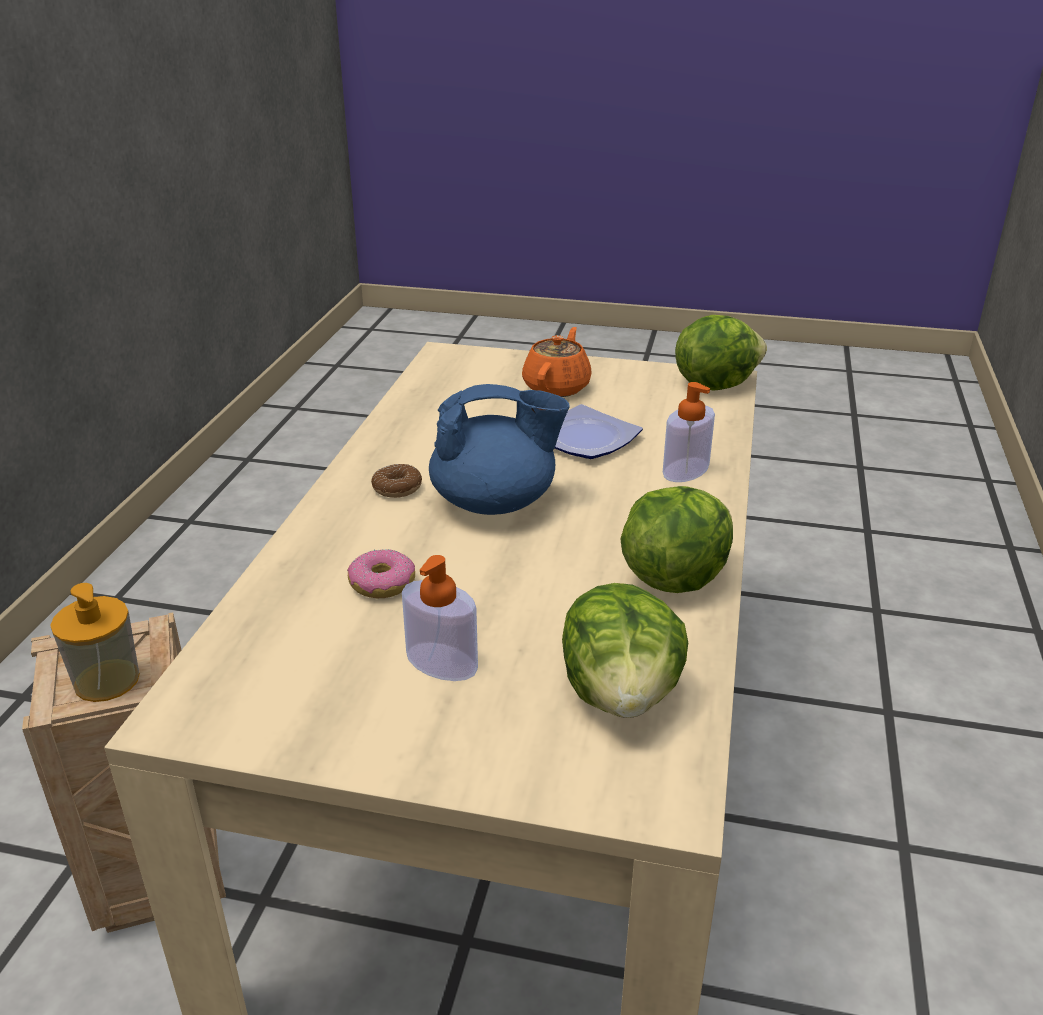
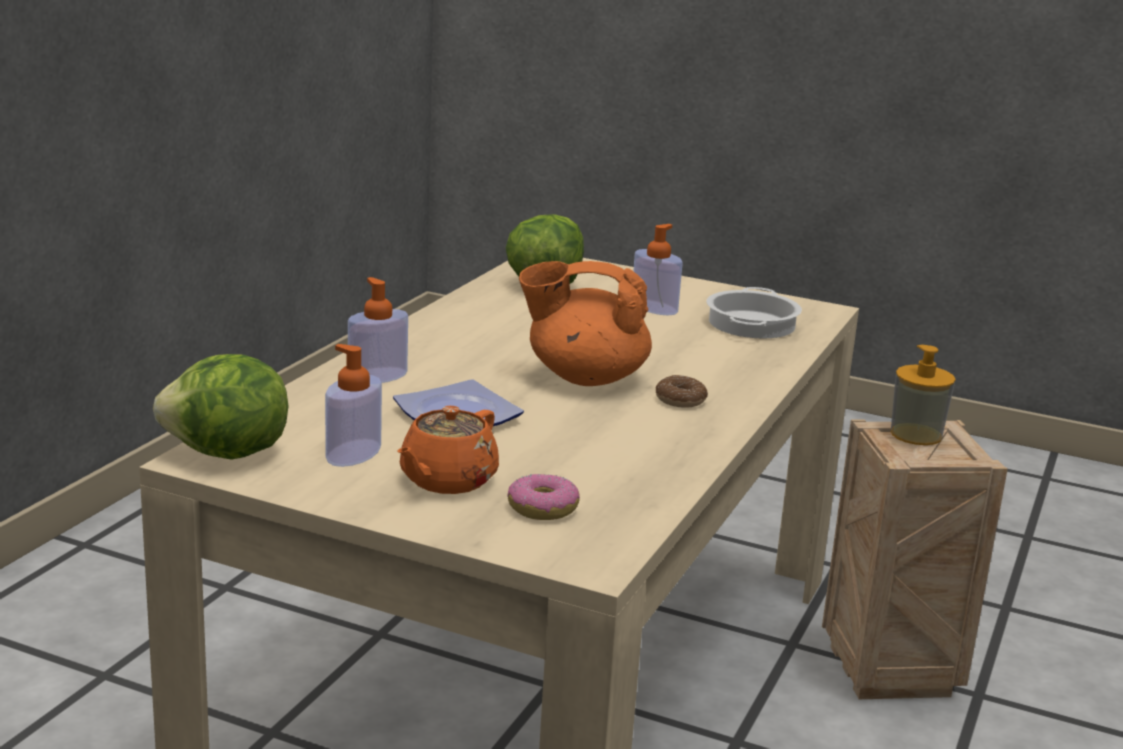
camera: 170 degrees left, 10 degrees down
(299, 648) = (752, 324): none -> cooking pot
(382, 584) = (695, 344): donut -> donut (543, 508)
(496, 502) = (584, 377): blue teapot -> orange teapot
(634, 396) = (353, 453): none -> soap dispenser
(674, 577) = (463, 319): lettuce -> none

